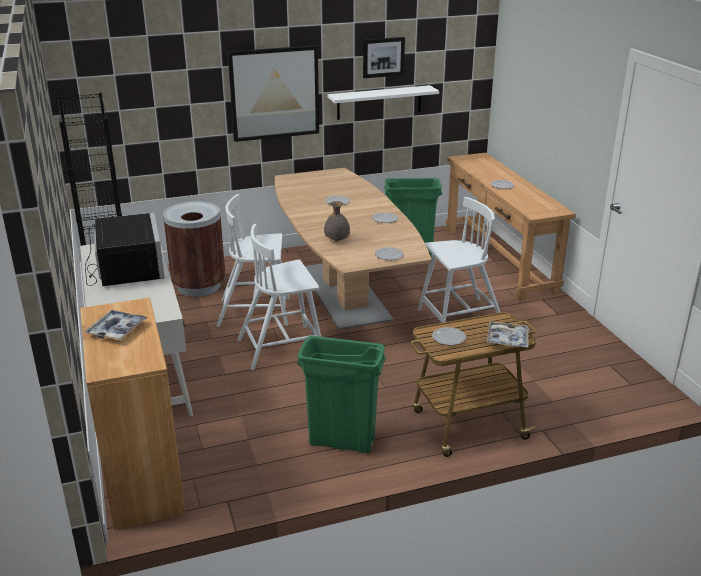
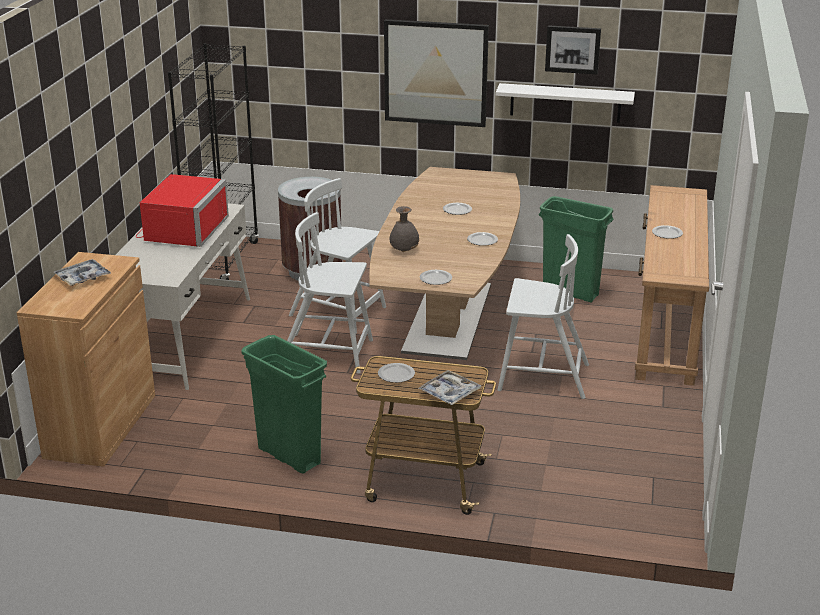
camera: 30 degrees right, 0 degrees up
(125, 269) = (181, 230): black microwave -> red microwave

